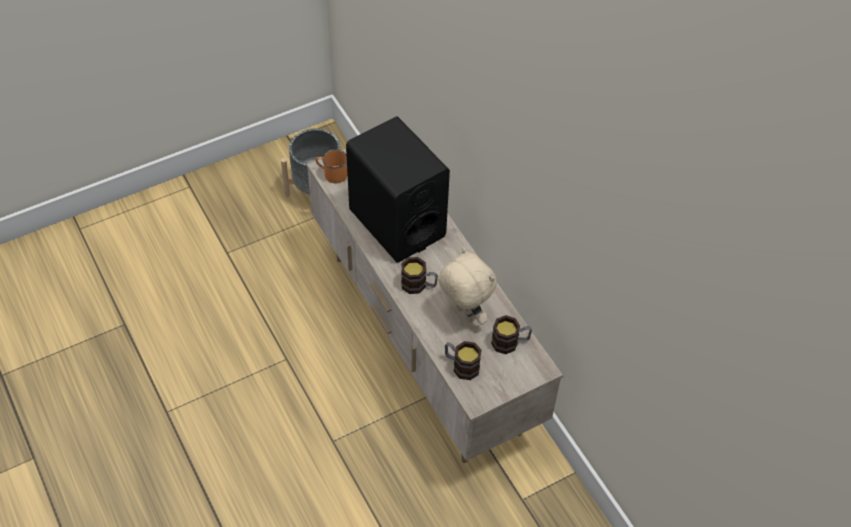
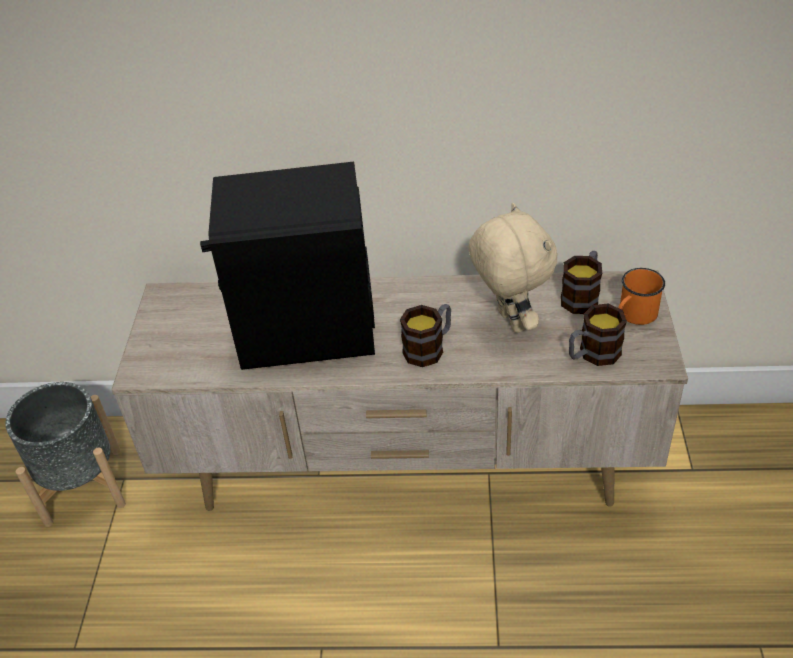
camera: 55 degrees left, 10 degrees down
(332, 174) = (158, 367): orange mug -> orange mug (634, 315)
(464, 314) = (509, 321): beige plush toy -> beige plush toy turned 75 degrees clockwise

